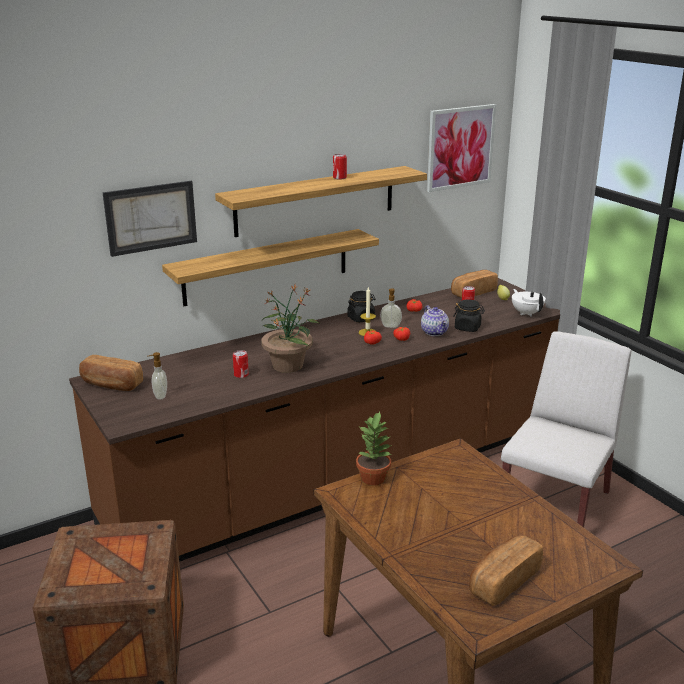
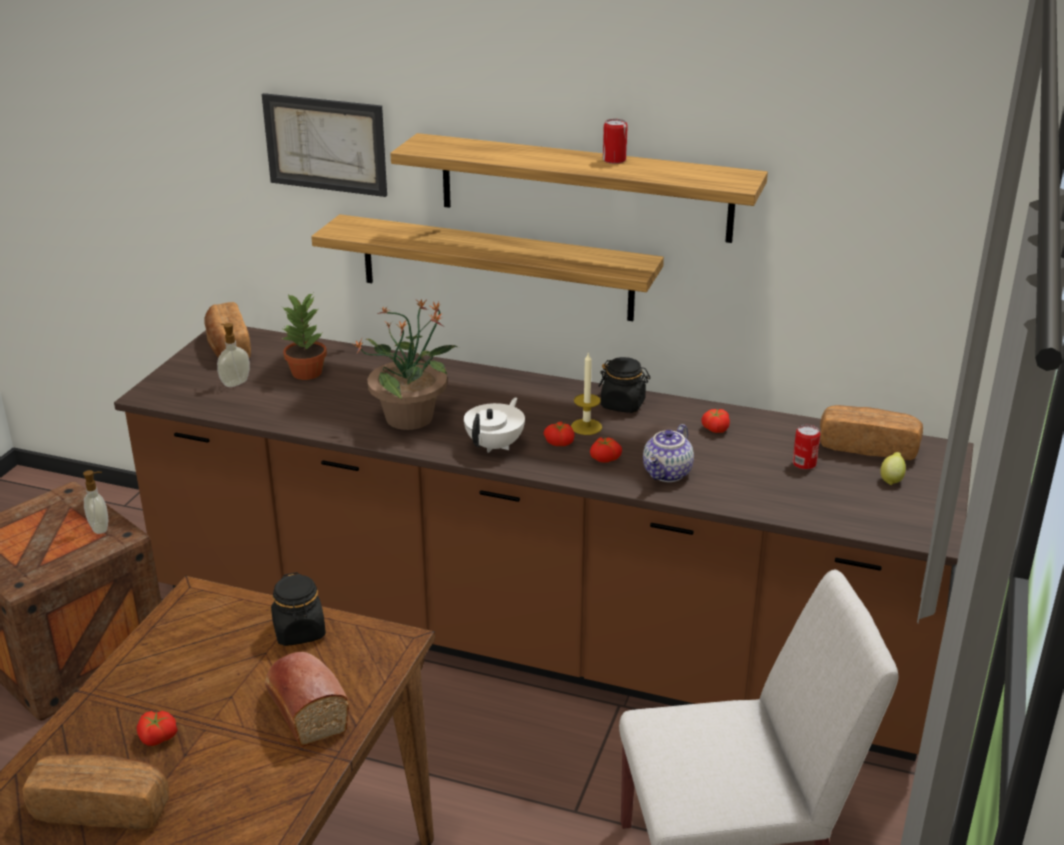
camera: 50 degrees right, 5 degrees up
(241, 375) = (345, 402): can -> none
(374, 478) = (252, 606): potted plant -> potted plant (307, 373)
(390, 326) = (634, 434): soap dispenser -> soap dispenser (100, 528)
(460, 147) = (903, 166): picture -> none
(460, 545) = (157, 738): none -> tomato
(467, 328) = (727, 493): black jar -> black jar (299, 631)
(484, 493) = (305, 709): none -> bread
(526, 313) = (872, 521): white teapot -> white teapot (495, 445)

